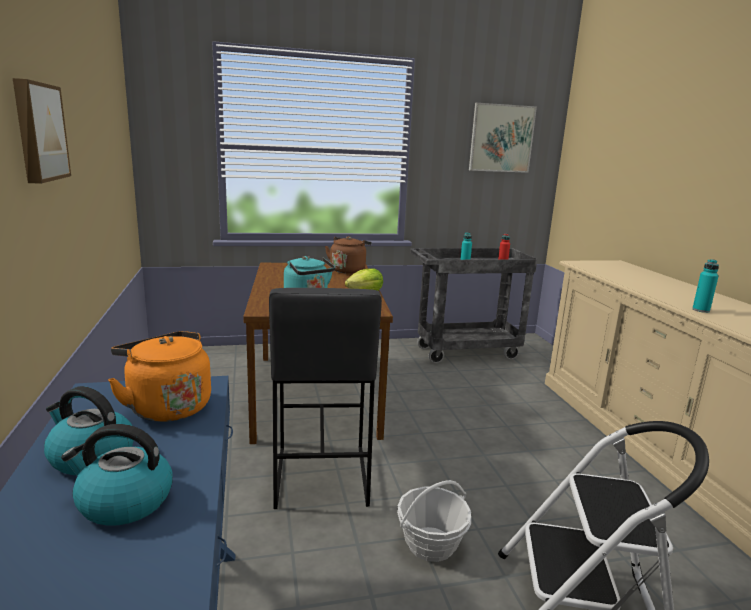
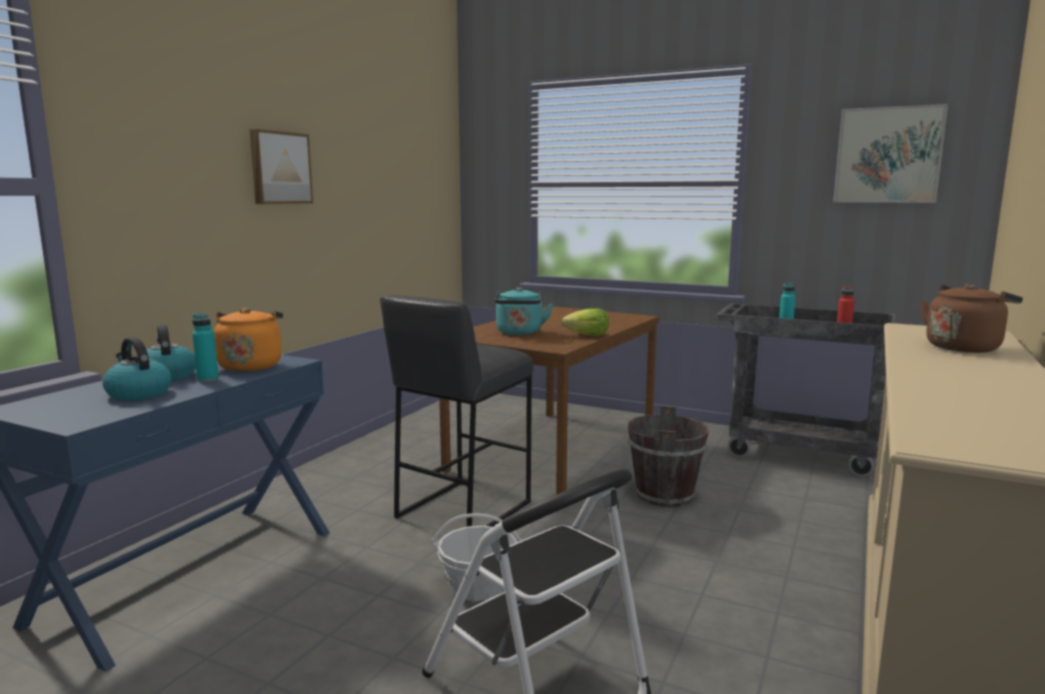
camera: 40 degrees right, 5 degrees down
(348, 270) = (622, 319): brown kettle -> brown kettle (964, 347)
(436, 408) = (665, 495): none -> brown bucket
(701, 310) = (922, 381): turquoise bottle -> turquoise bottle (207, 379)

